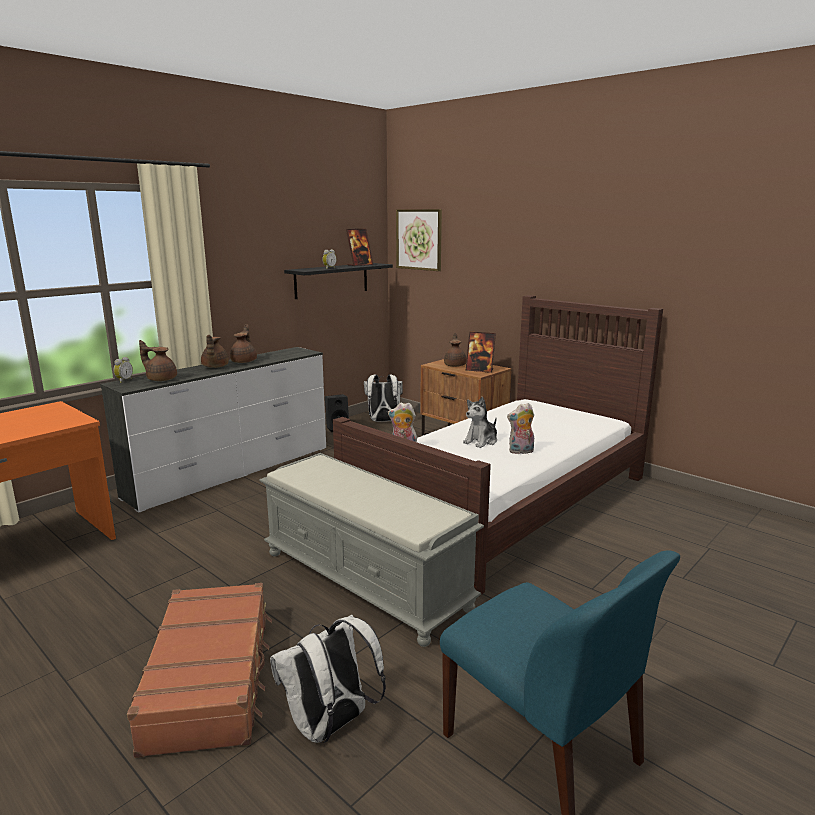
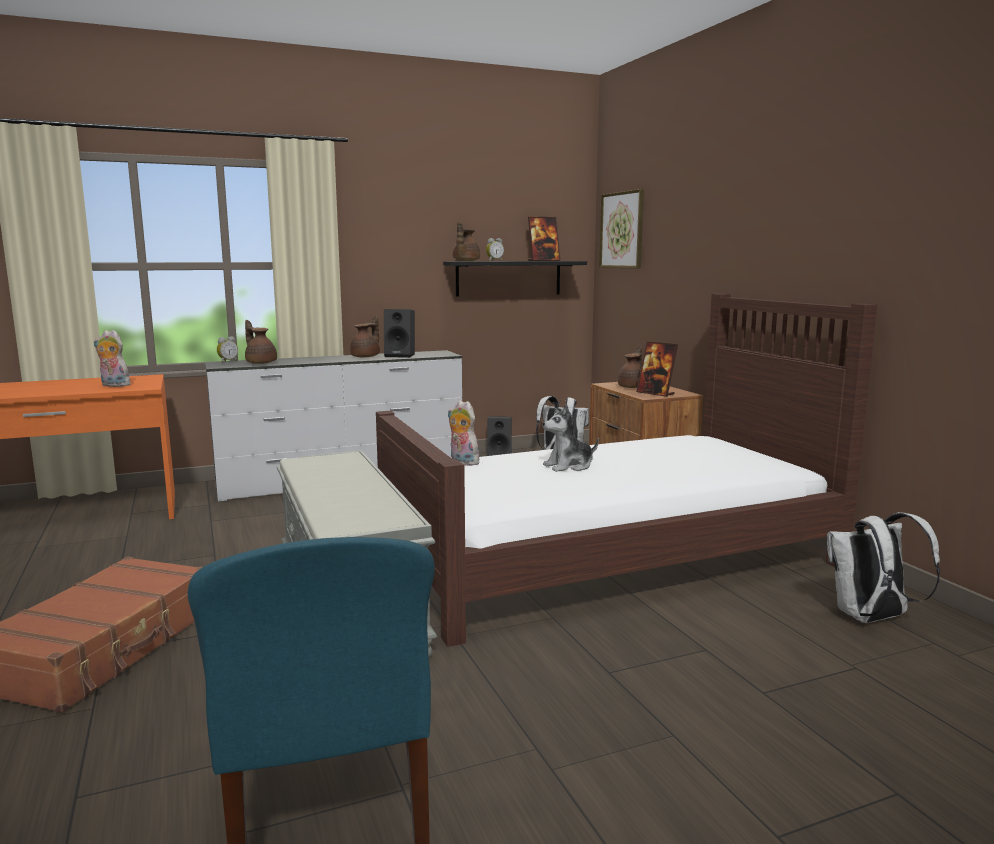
camera: 25 degrees right, 5 degrees down
(214, 367) = (329, 358): brown teapot -> brown teapot (465, 261)
(272, 357) = (401, 355): none -> black speaker
(330, 726) = (148, 721): white backpack -> white backpack (871, 618)
(521, 452) = (602, 482): plush toy -> plush toy (113, 385)

